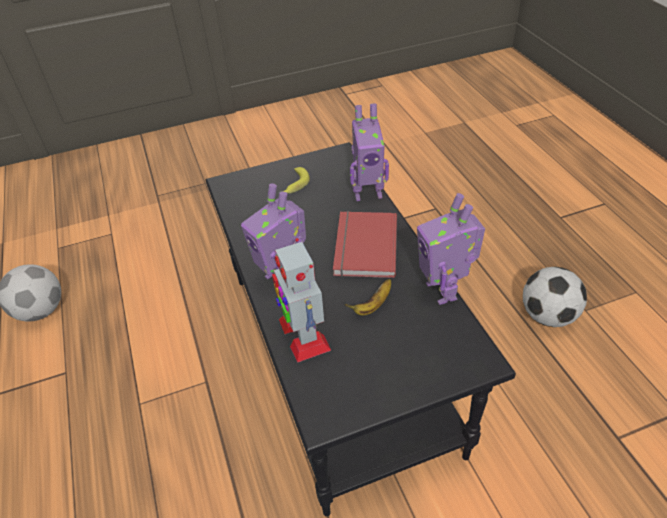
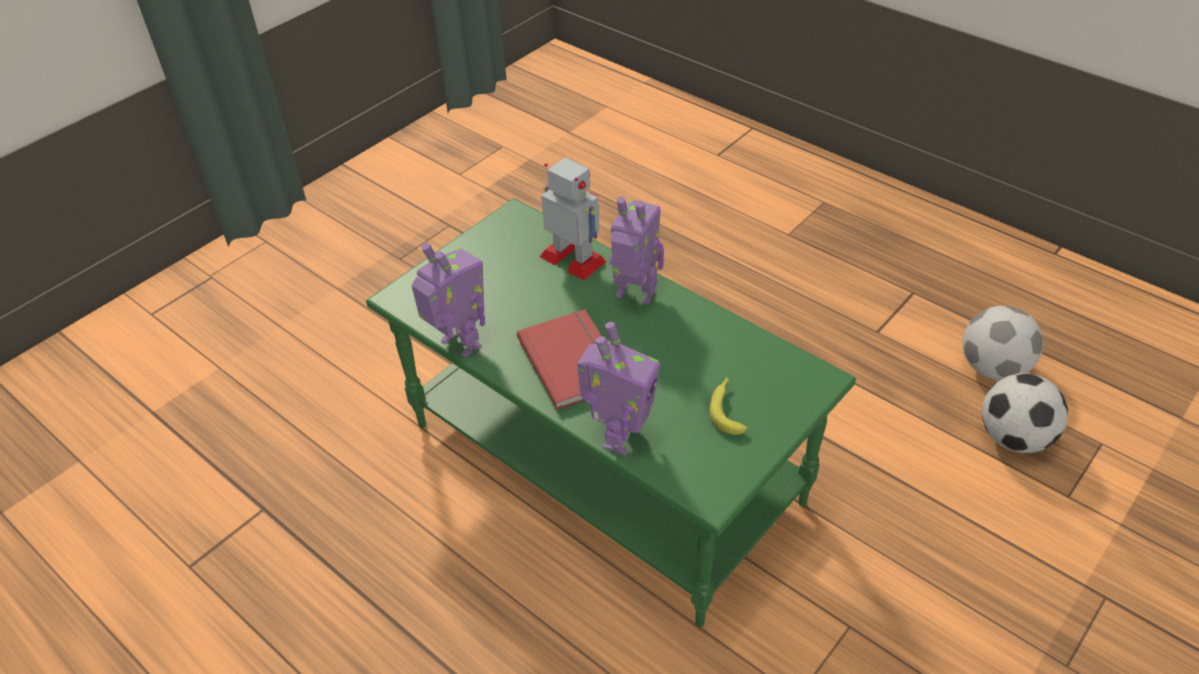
camera: 150 degrees right, 0 degrees up
(342, 359) = (601, 465): black coffee table -> green coffee table
(367, 193) = (619, 436): toy robot -> toy robot turned 150 degrees clockwise
(373, 305) = (524, 304): banana -> none
(547, 316) = (357, 639): football -> football (1013, 438)

